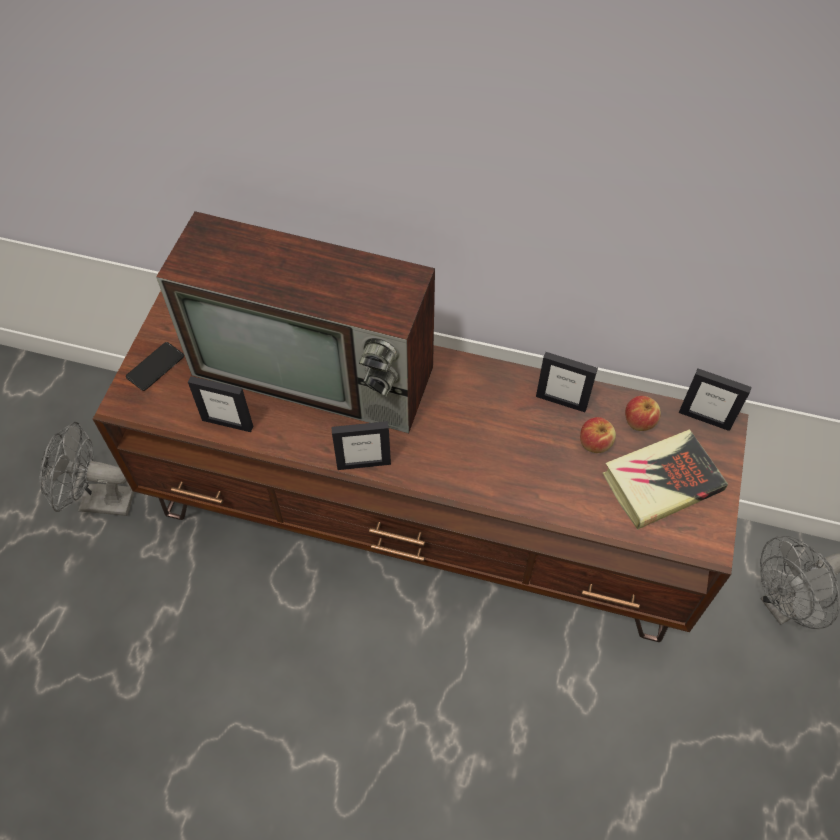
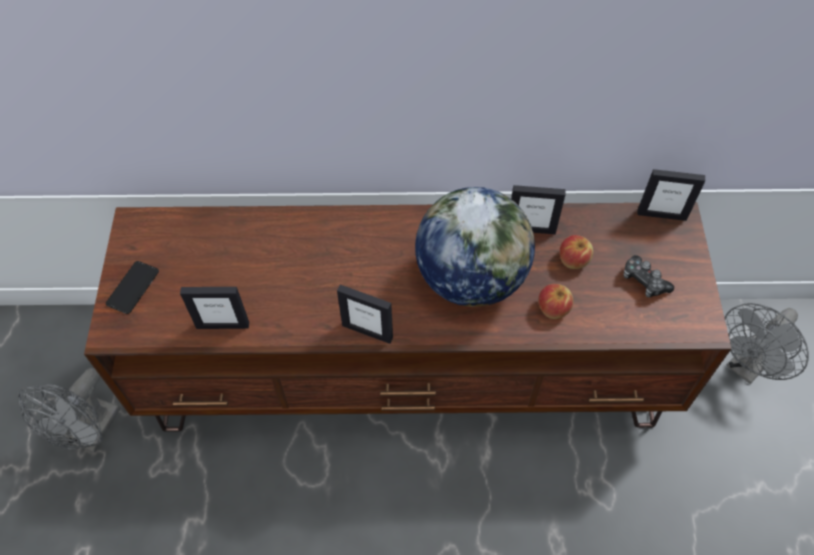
camera: 15 degrees left, 0 degrees up
(98, 501) = (91, 434): grey fan -> grey fan turned 60 degrees counterclockwise
(317, 371) = (295, 254): television -> none
(363, 463) = (367, 331): picture frame -> picture frame turned 45 degrees clockwise
(483, 436) = (471, 278): none -> globe
(639, 421) = (605, 230): apple -> apple (553, 308)
(661, 482) = (644, 281): book -> game controller

